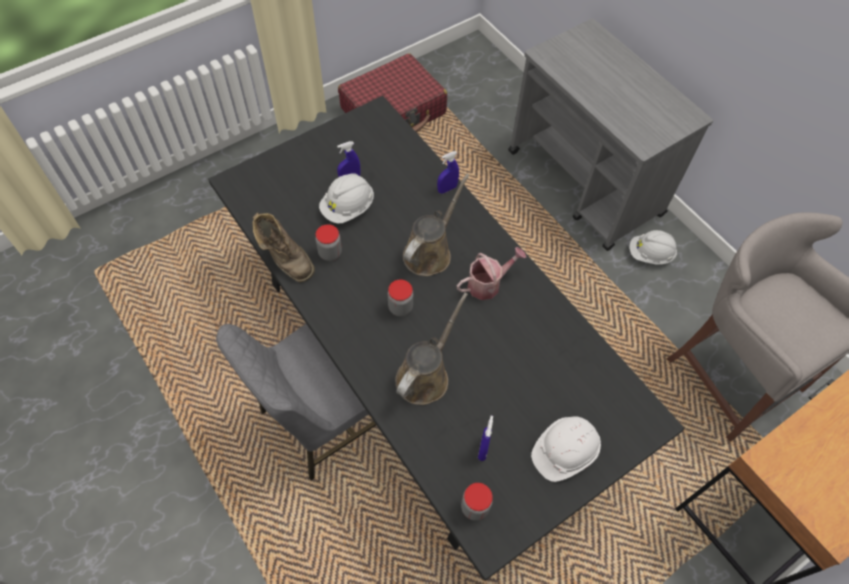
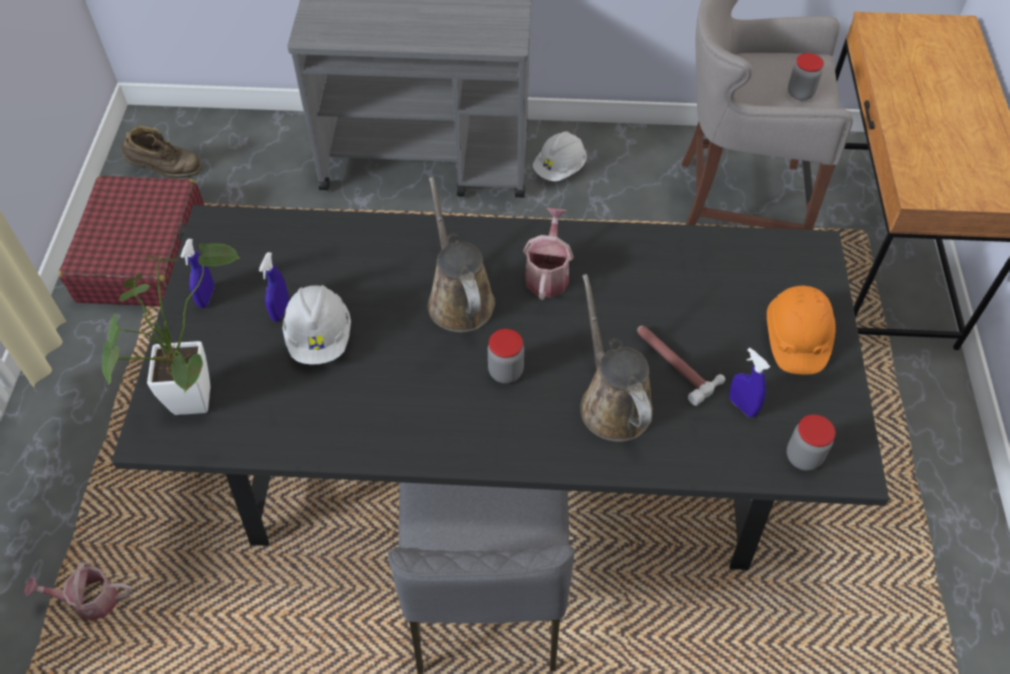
camera: 50 degrees left, 5 degrees down
(195, 242) = (90, 601): none -> watering can
(271, 180) = (194, 391): none -> potted plant
(285, 259) = (328, 447): brown boot -> brown boot (166, 172)
(330, 253) = (366, 394): jar -> jar (800, 93)
(447, 189) = (391, 230): blue spray bottle -> blue spray bottle (206, 297)
(483, 391) = (674, 362): none -> hammer
(564, 451) = (795, 339): white hard hat -> orange hard hat

